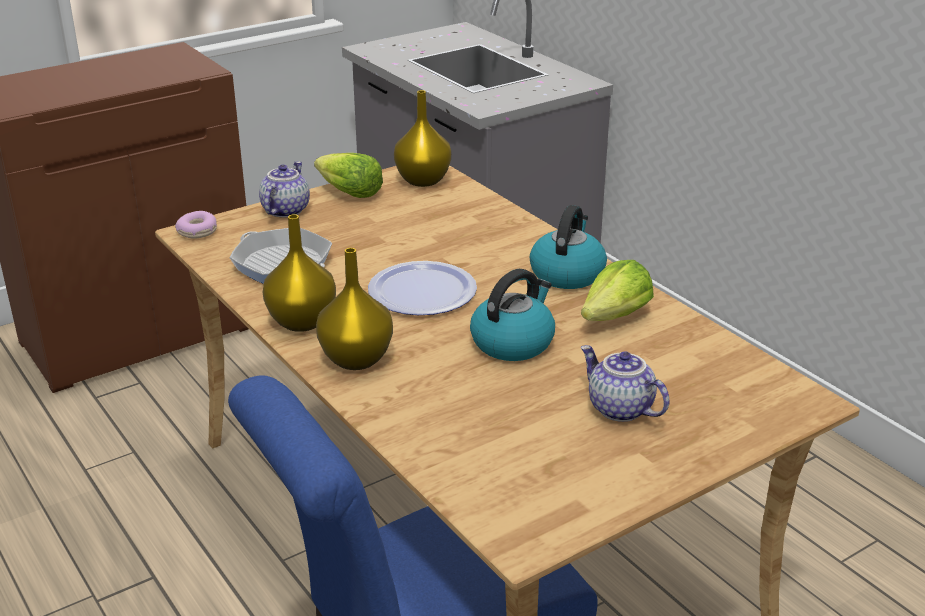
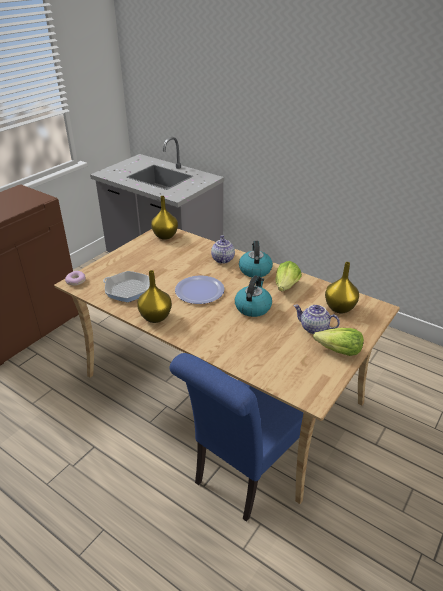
camera: 20 degrees left, 5 degrees up
(284, 210) = (111, 262): teapot -> teapot (222, 259)
(349, 193) = (135, 248): lettuce -> lettuce (338, 351)
(358, 359) = (192, 330): yellow vase -> yellow vase (340, 308)

